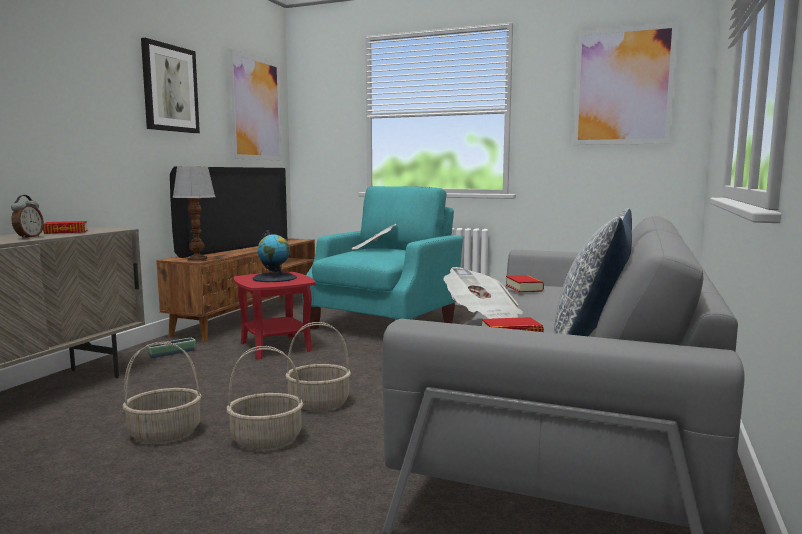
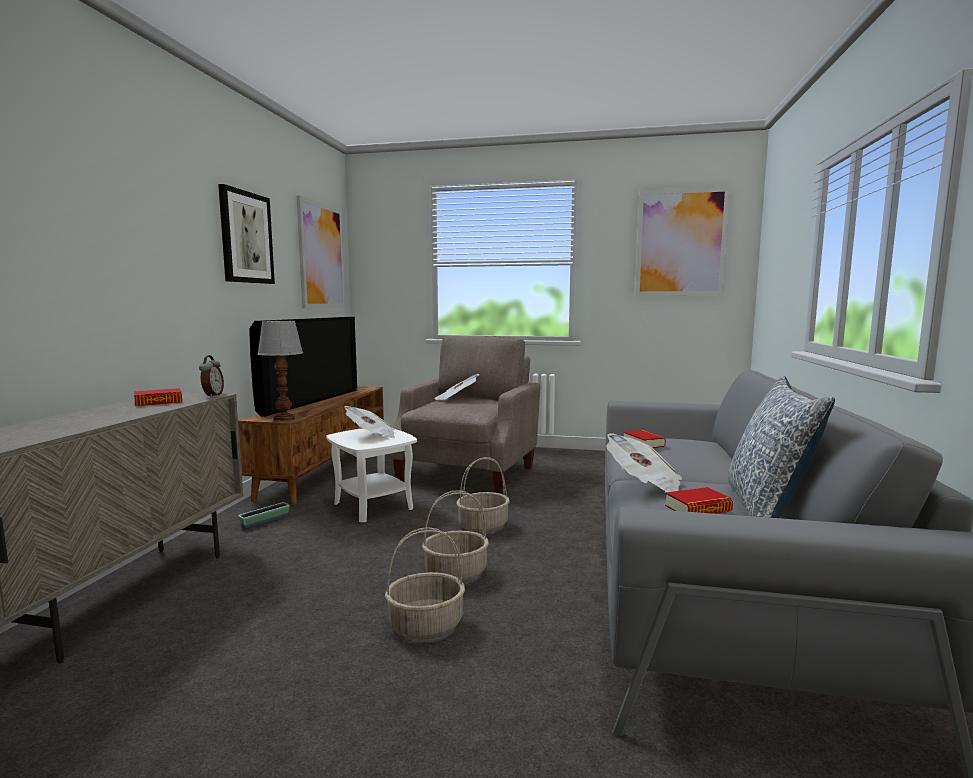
camera: 10 degrees left, 0 degrees up
(28, 237) = (124, 414): alarm clock -> alarm clock (212, 395)
(164, 433) = (309, 628): basket -> basket (482, 526)
(274, 278) = (372, 436): globe -> newspaper
(276, 347) = (373, 506): red side table -> white side table
(385, 324) = (469, 472): turquoise armchair -> beige armchair

